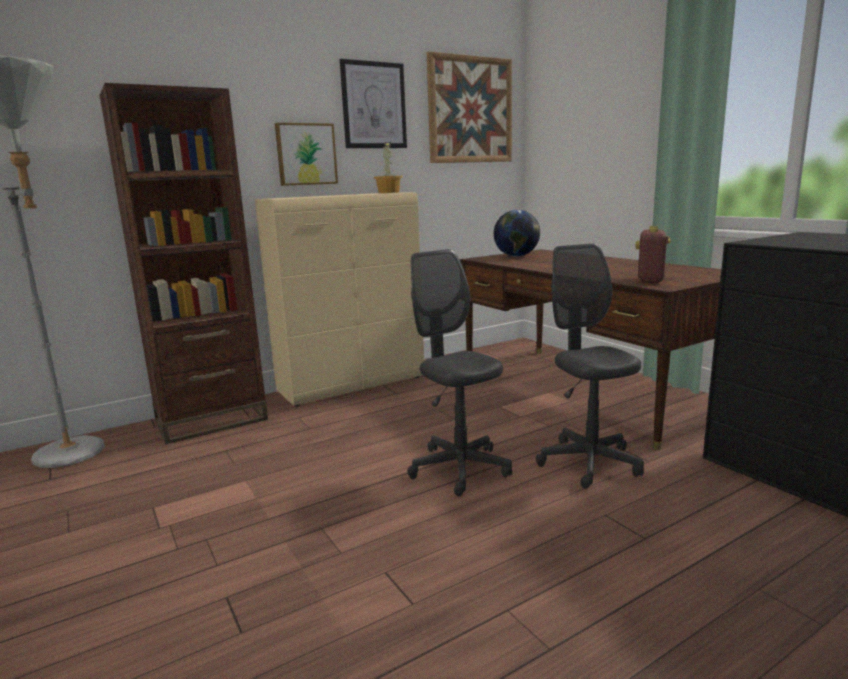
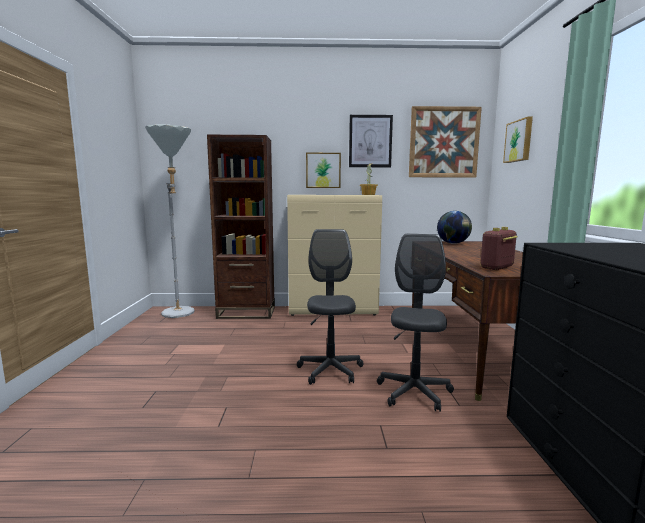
camera: 30 degrees right, 5 degrees down
(577, 111) = (519, 141): none -> picture

